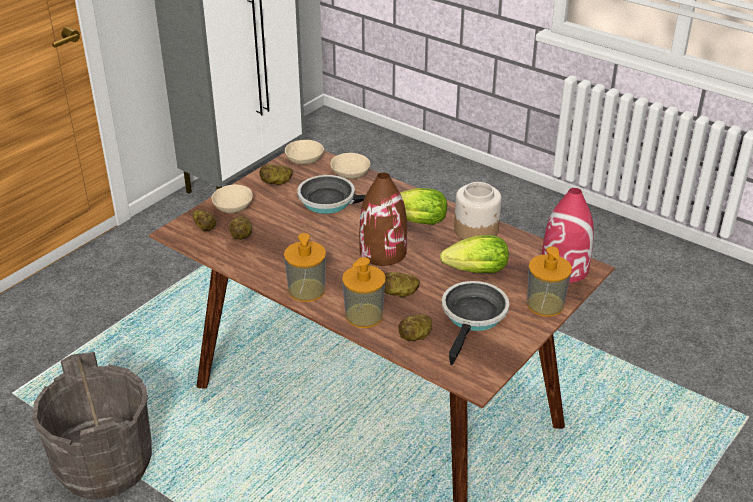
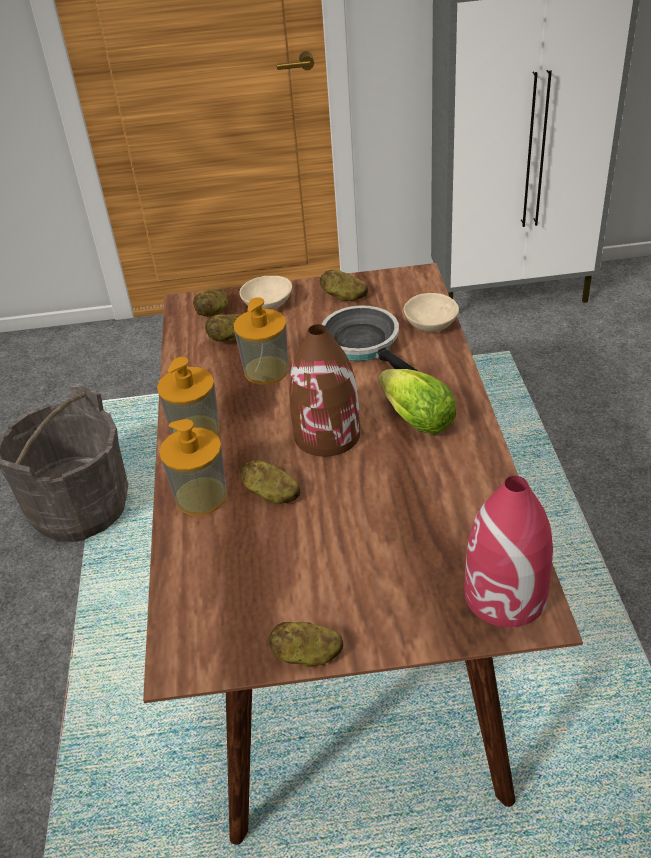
camera: 50 degrees right, 5 degrees up
(304, 160) = (406, 285): beige bowl -> none
(416, 336) = (209, 558): potato -> potato (307, 656)
(472, 272) = (385, 521): lettuce -> none
(473, 318) = (299, 581): frying pan -> none
(476, 230) = (470, 471): jar -> none
(545, 304) = (406, 626): soap dispenser -> soap dispenser (266, 370)

